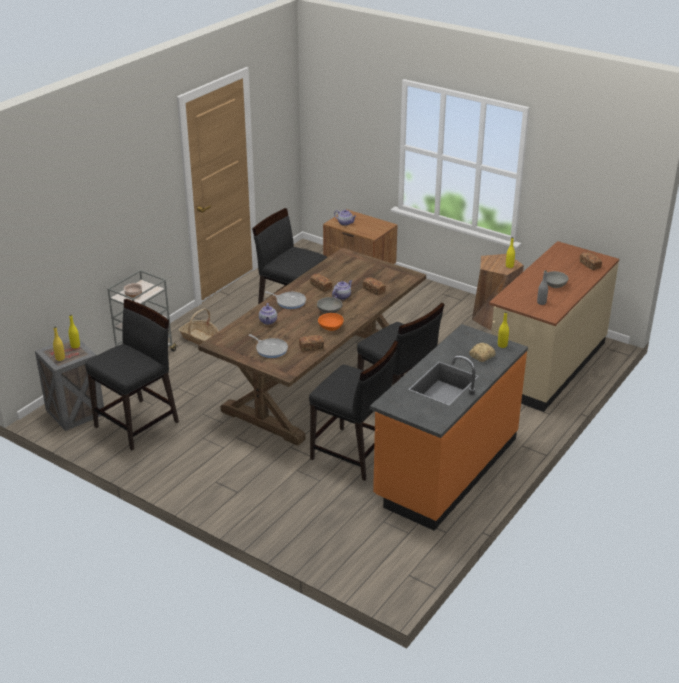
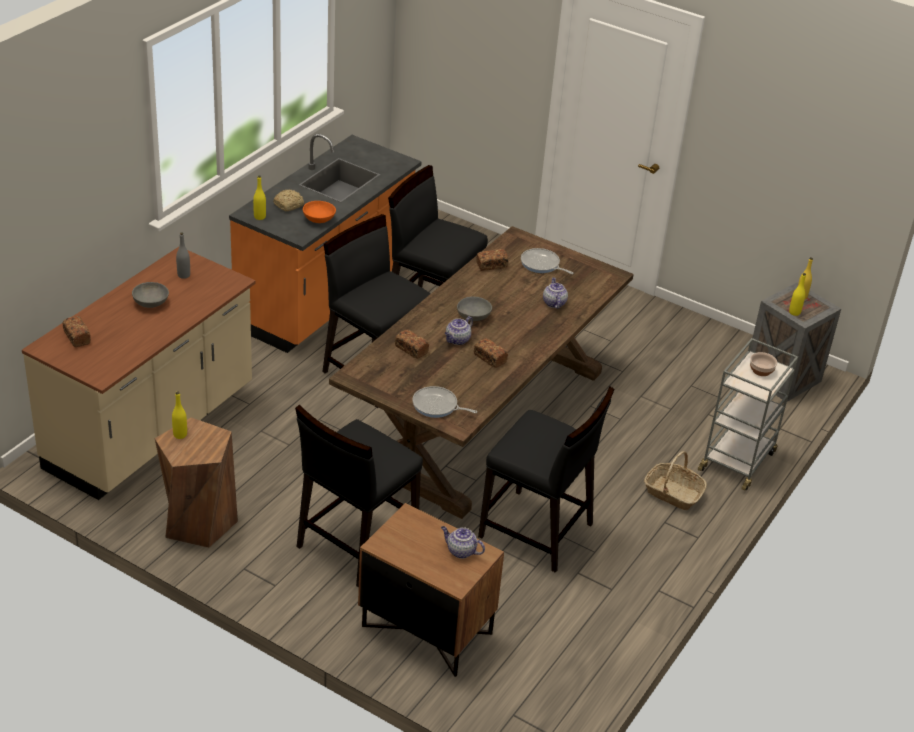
camera: 175 degrees right, 5 degrees up
(138, 424) = (696, 360): black chair -> black chair (355, 543)
(289, 302) = (531, 333): frying pan -> frying pan (437, 406)
(330, 327) = (470, 292): orange bowl -> orange bowl (319, 219)

